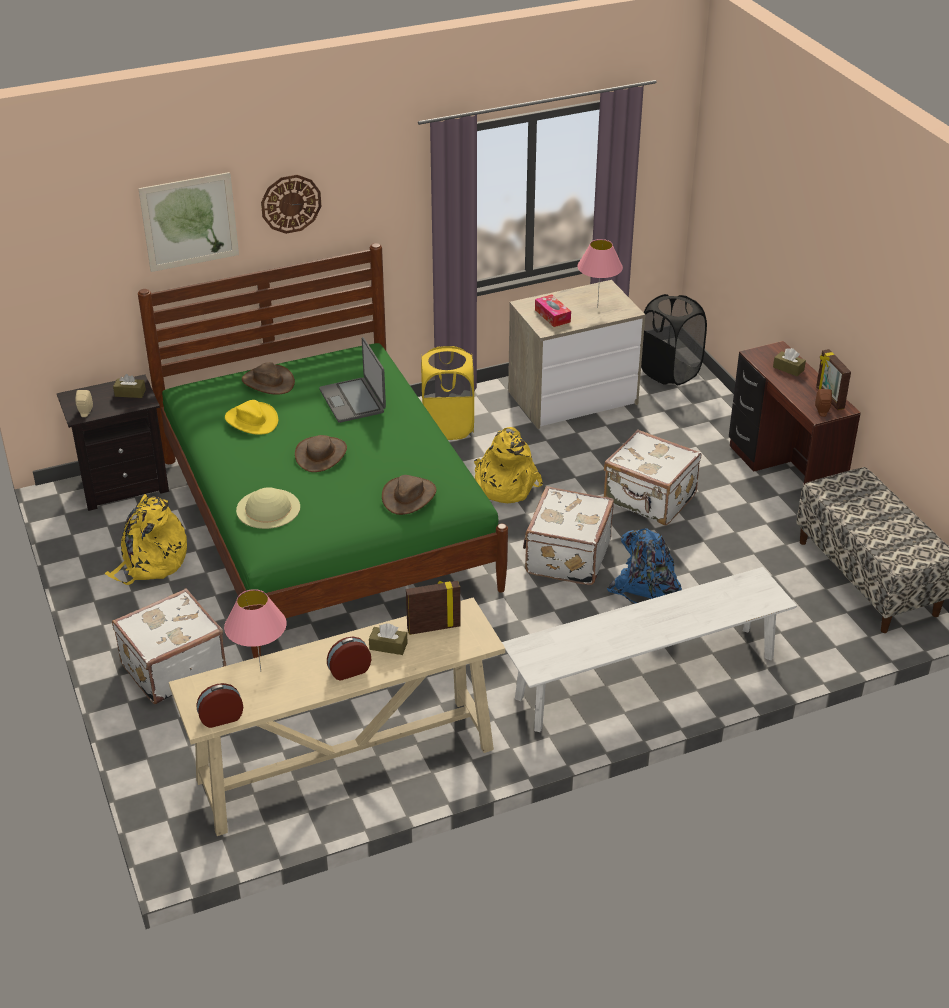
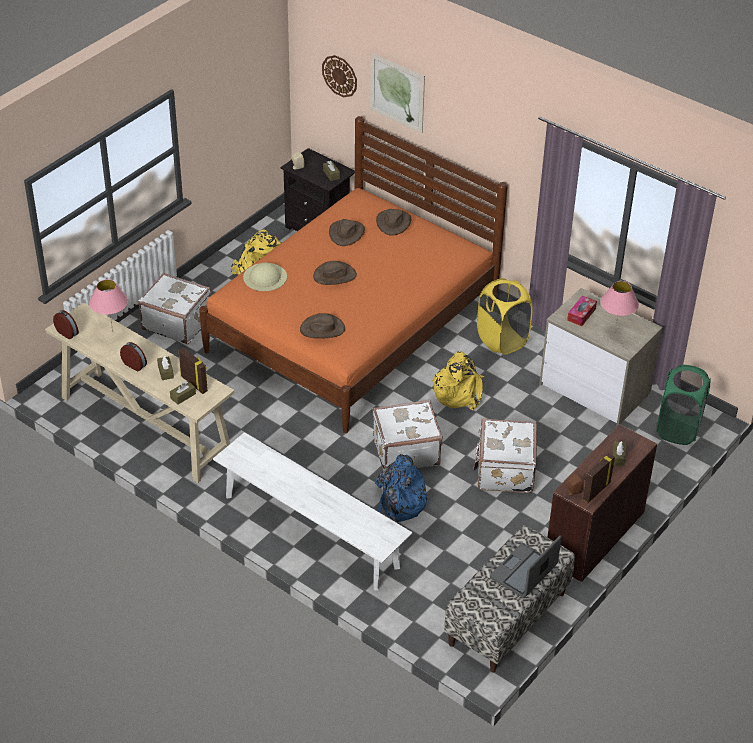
camera: 60 degrees right, 5 degrees up
(251, 420) = (346, 233): yellow hat -> brown hat
(291, 203) = (459, 120): wall clock -> wall clock (340, 76)
(326, 523) = (352, 327): green bed -> orange bed
(353, 401) = (403, 266): laptop -> laptop (524, 572)
(449, 645) = (183, 396): none -> brown tissue box
(669, 372) = (678, 429): black laundry basket -> green laundry basket

